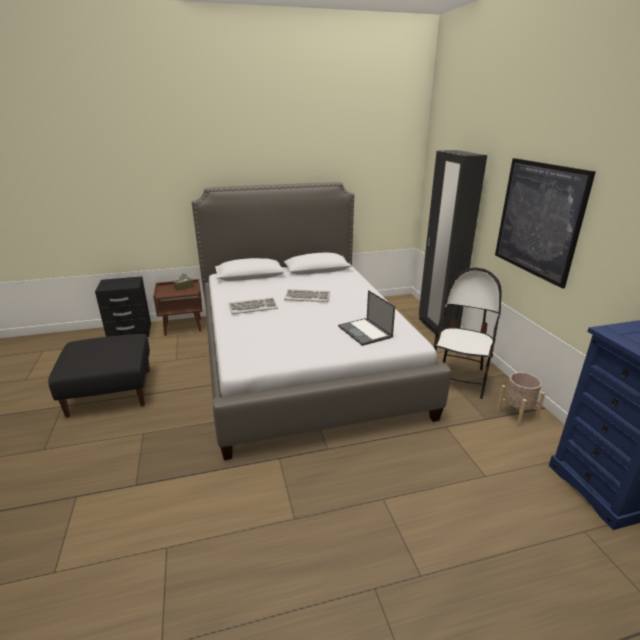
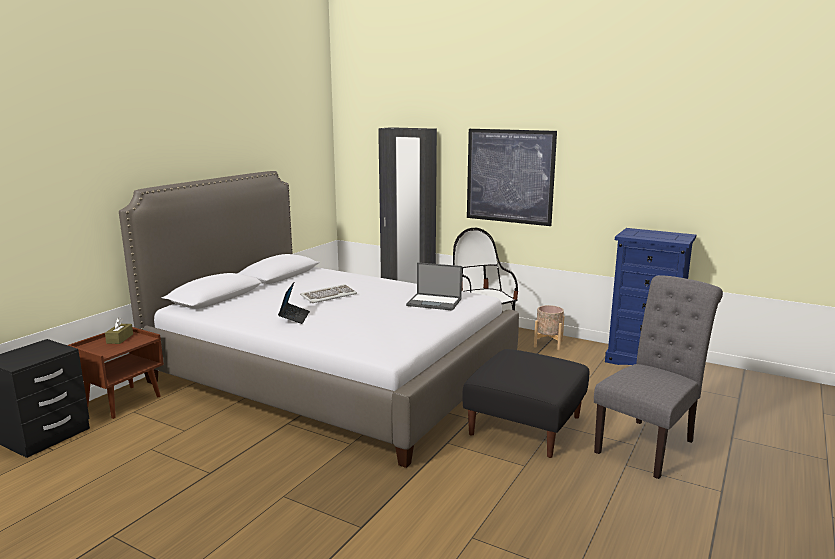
camera: 45 degrees left, 10 degrees down
(111, 391) = (158, 491): black ottoman -> black ottoman (525, 425)
(253, 307) = (294, 317): keyboard -> laptop
(436, 587) = (649, 444): none -> grey chair

